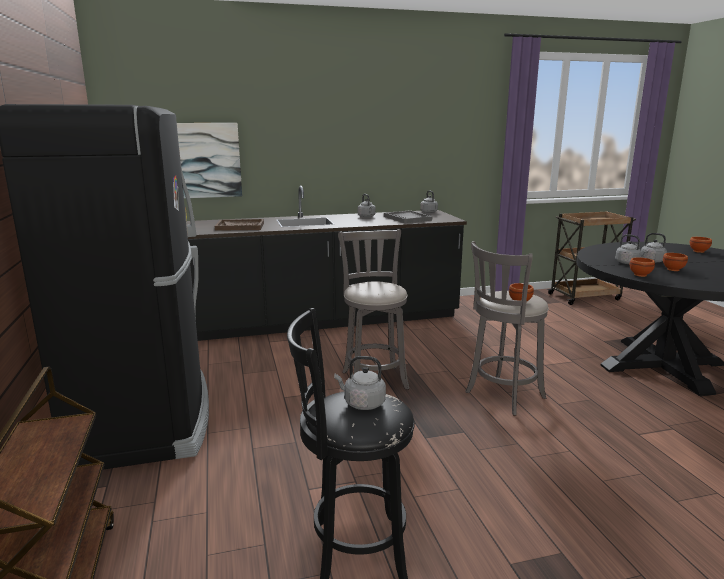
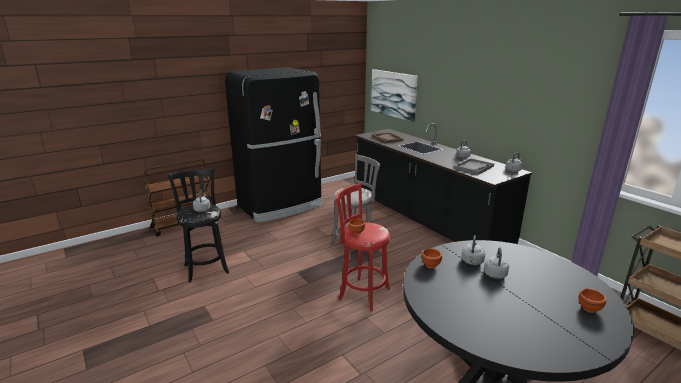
camera: 70 degrees right, 5 degrees up
(502, 396) = (362, 293): grey stool -> red stool
(673, 269) = (470, 283): brown bowl -> none

